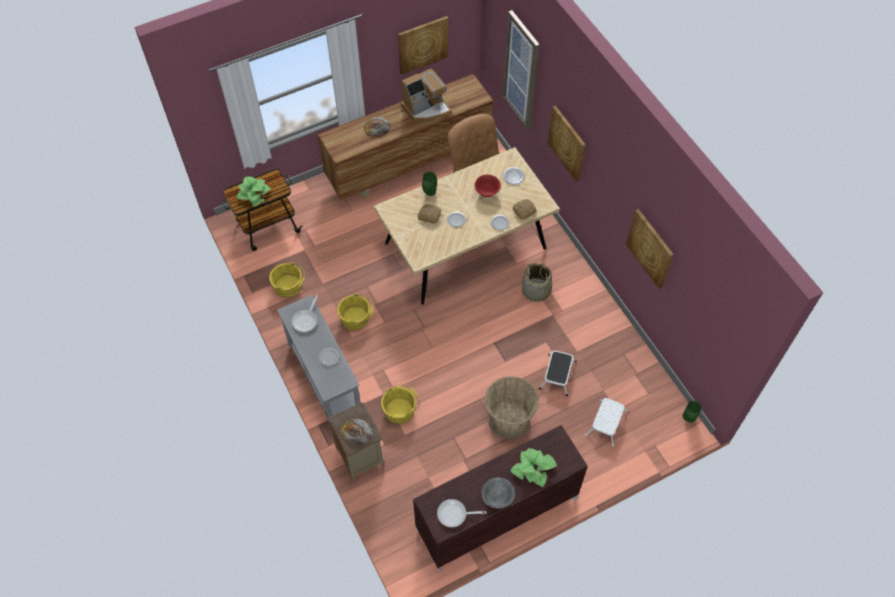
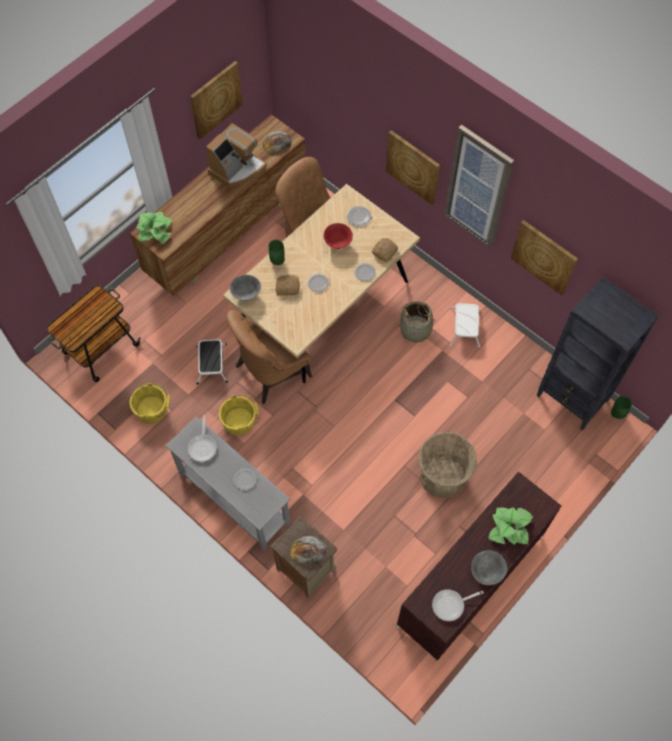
camera: 20 degrees left, 5 degrees up
(253, 193) = (82, 321): potted plant -> potted plant (154, 230)
(377, 127) = (192, 205): bread -> bread (277, 143)
(392, 211) = (246, 294): none -> grey bowl
(399, 286) = (271, 371): none -> brown chair
(400, 409) = (328, 504): yellow bucket -> none
(521, 71) = (336, 101): picture -> picture (478, 188)
(557, 374) = (472, 412): black step ladder -> black step ladder (212, 363)
(606, 423) = (540, 446): white step ladder -> white step ladder (465, 327)
(653, 392) = (572, 399): none -> black bookcase

